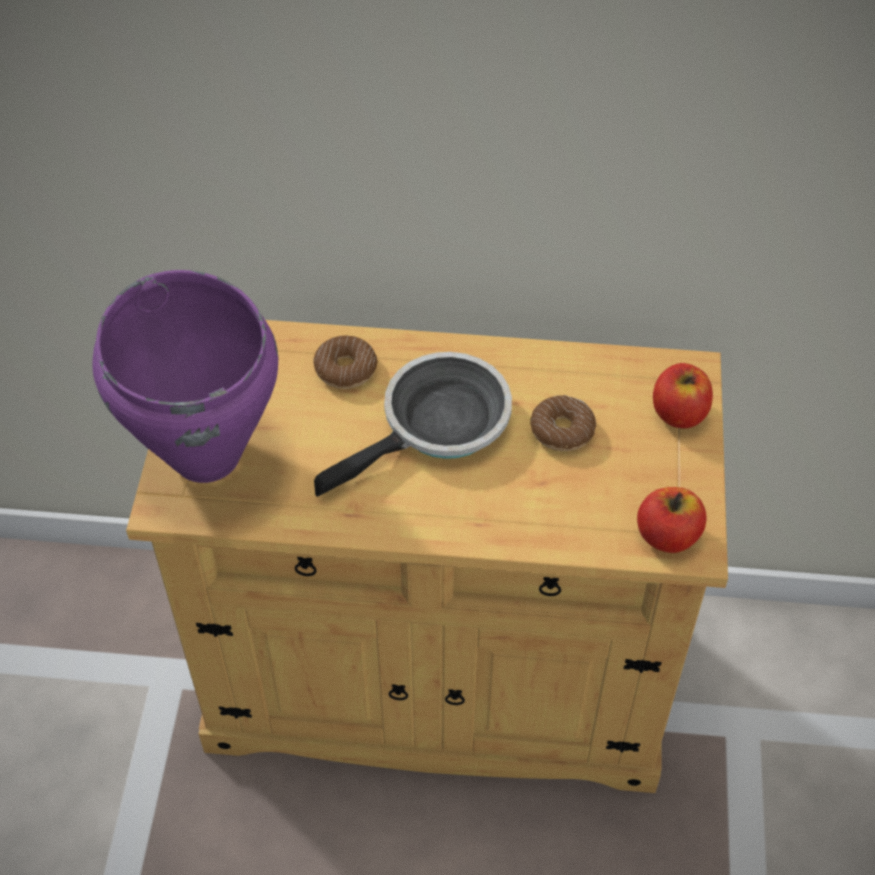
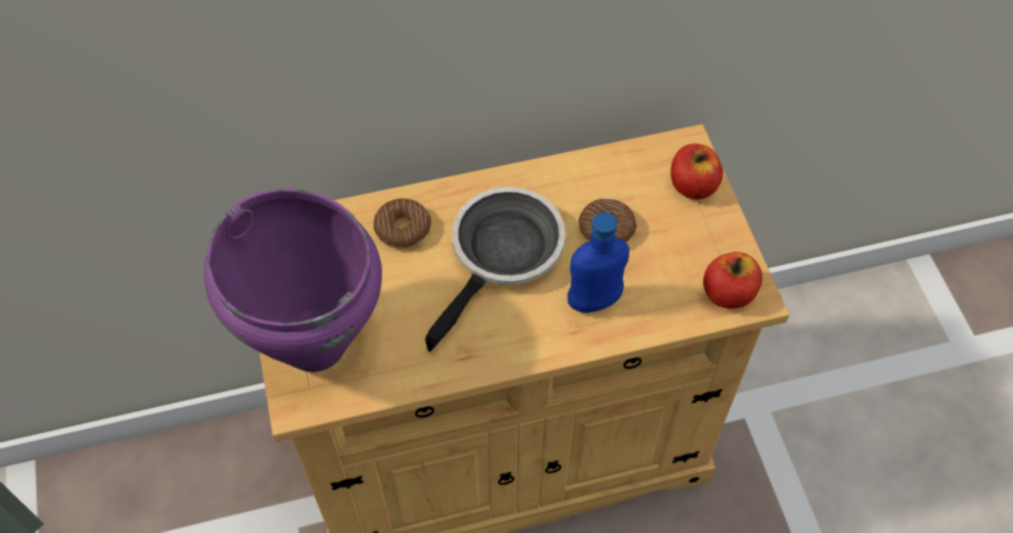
camera: 20 degrees left, 5 degrees up
(515, 499) = (594, 301): none -> blue bottle

